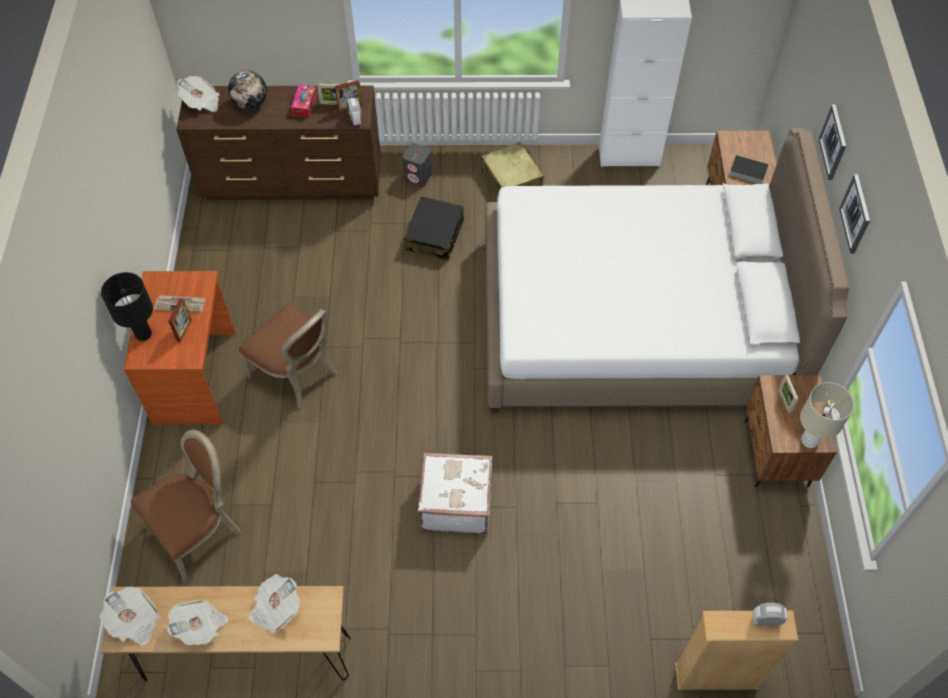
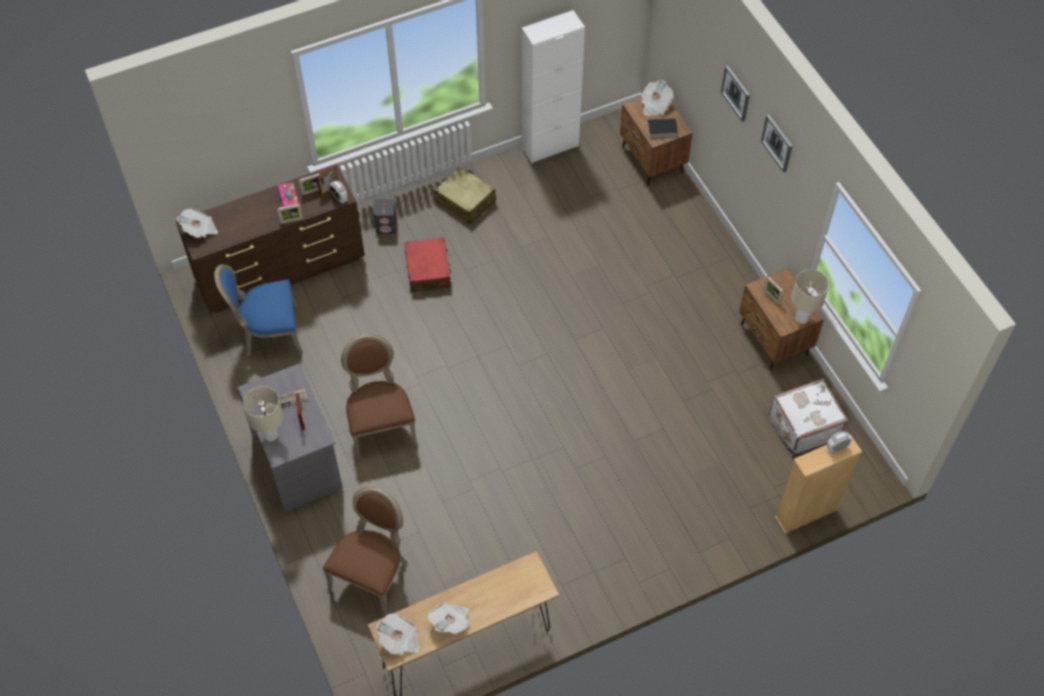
camera: 25 degrees left, 0 degrees up
(143, 334) = (270, 435): black table lamp -> beige table lamp
(196, 377) = (298, 461): brown desk -> grey desk
(244, 239) = (269, 334): none -> blue chair
(251, 103) = (243, 216): globe -> none
(275, 609) = (497, 587): newspaper -> newspaper (655, 105)
(294, 124) = (291, 220): none -> picture frame
(298, 374) = (380, 425): brown chair -> brown chair turned 120 degrees counterclockwise
(435, 235) = (428, 270): black suitcase -> red suitcase
(455, 502) = (559, 471): white suitcase -> white suitcase (802, 426)
(633, 321) = (622, 280): white bed -> none

